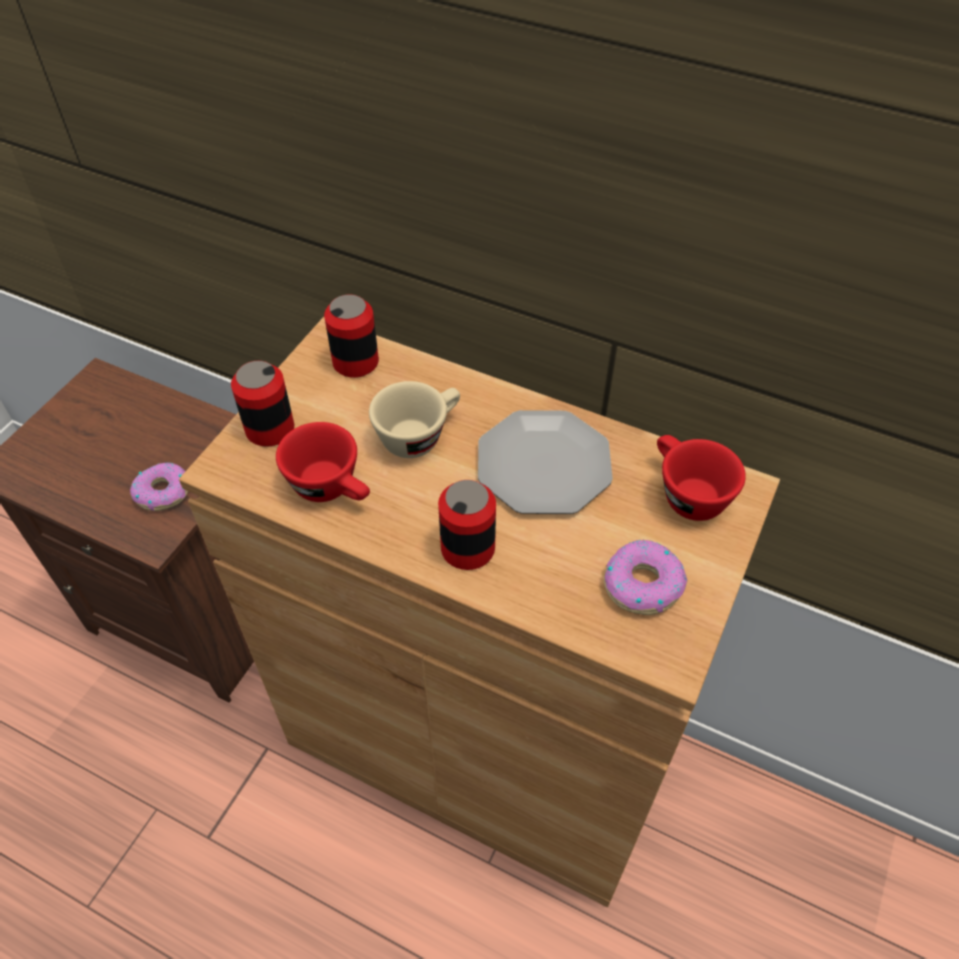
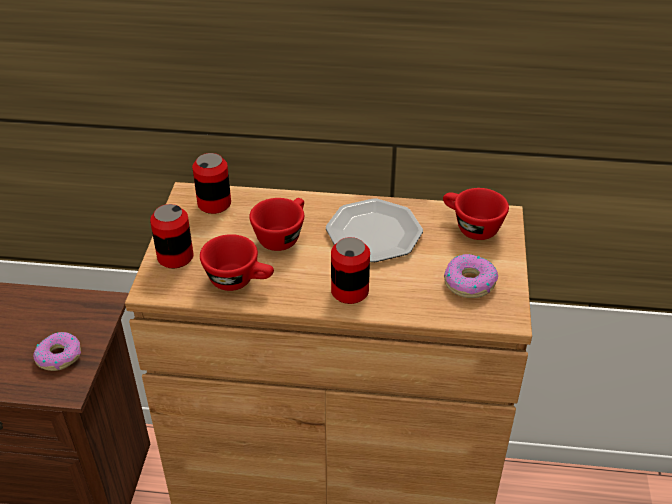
camera: 20 degrees left, 10 degrees down
(419, 435) = (282, 236): beige cup -> red cup

